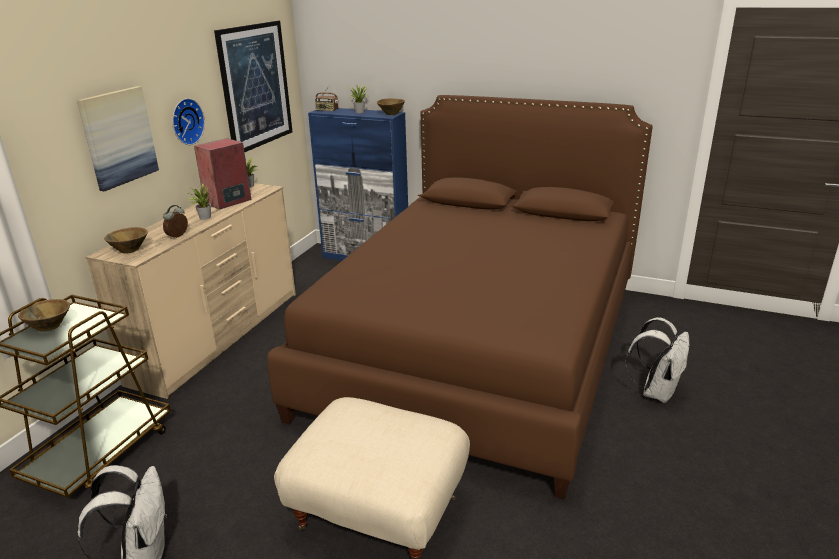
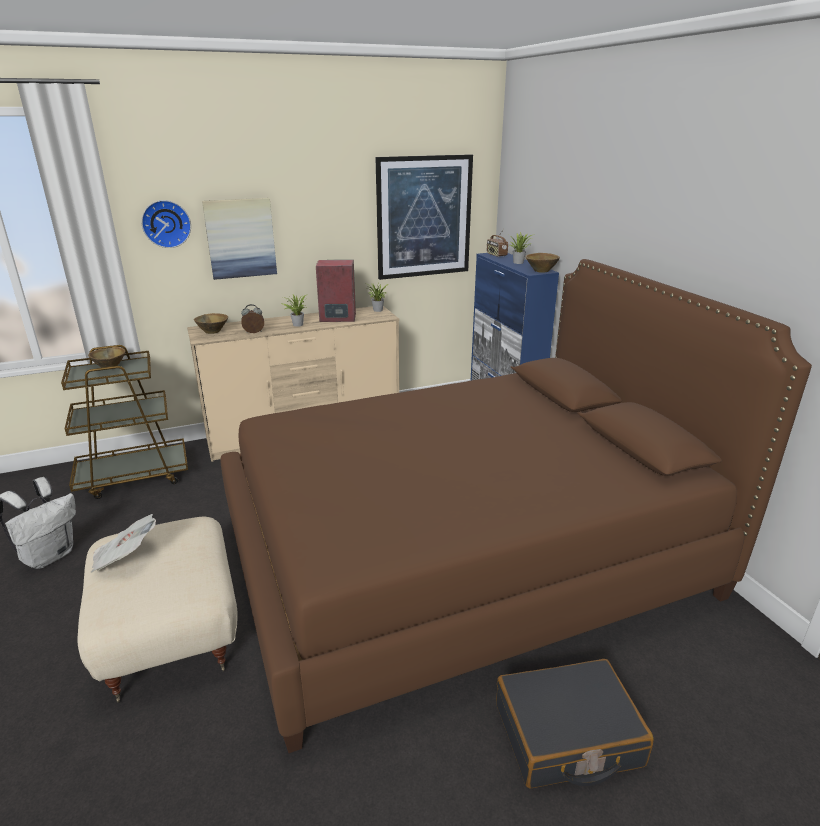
camera: 45 degrees right, 0 degrees up
(185, 121) = (321, 237): wall clock -> wall clock (166, 223)
(344, 452) = (125, 557): none -> newspaper
(656, 392) = (567, 735): white backpack -> black suitcase

